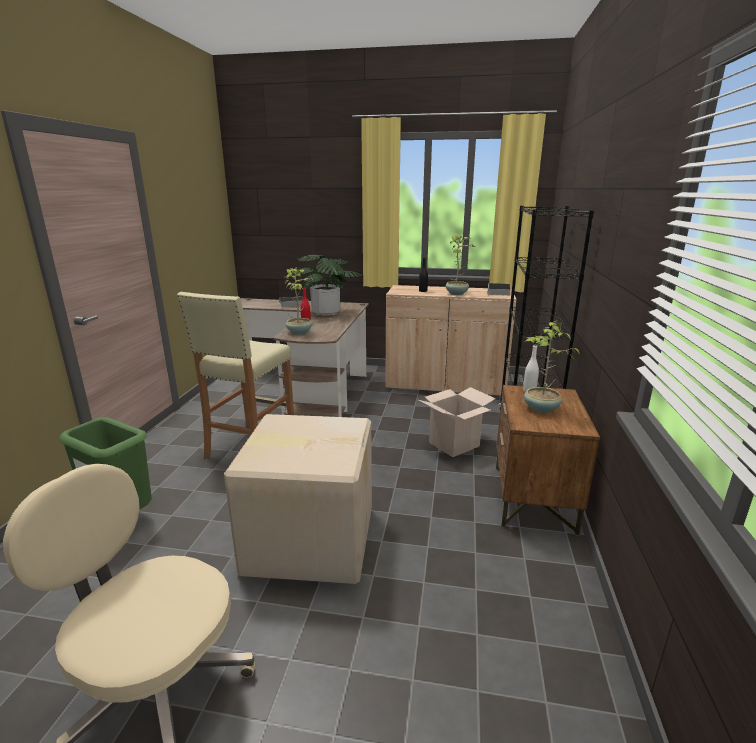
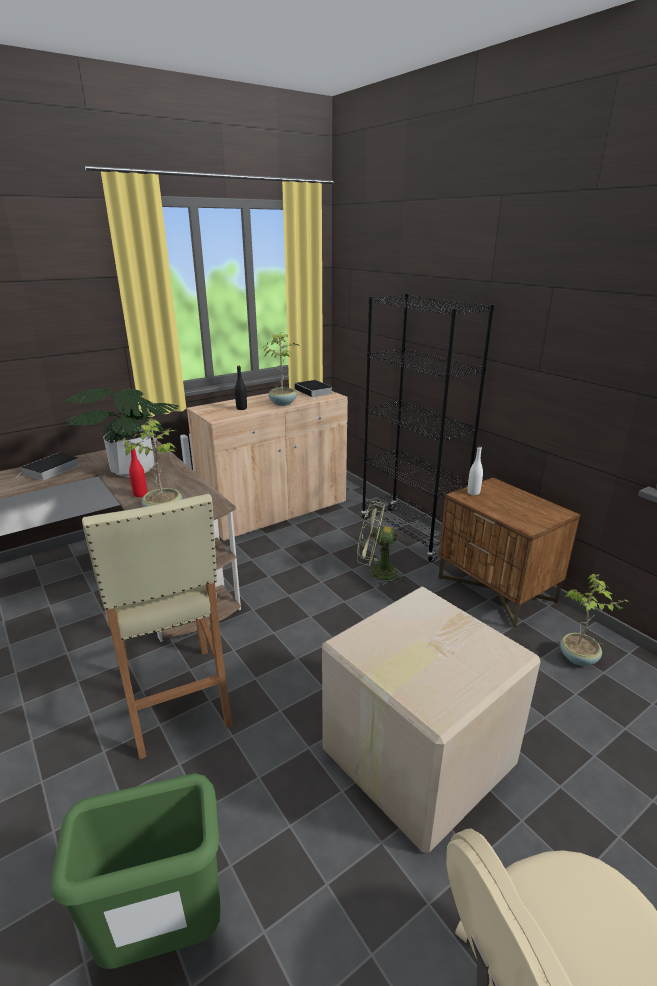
camera: 45 degrees left, 5 degrees up
(454, 444) = (376, 572): cardboard box -> green fan
(541, 409) = (511, 506): potted plant -> potted plant (578, 658)

